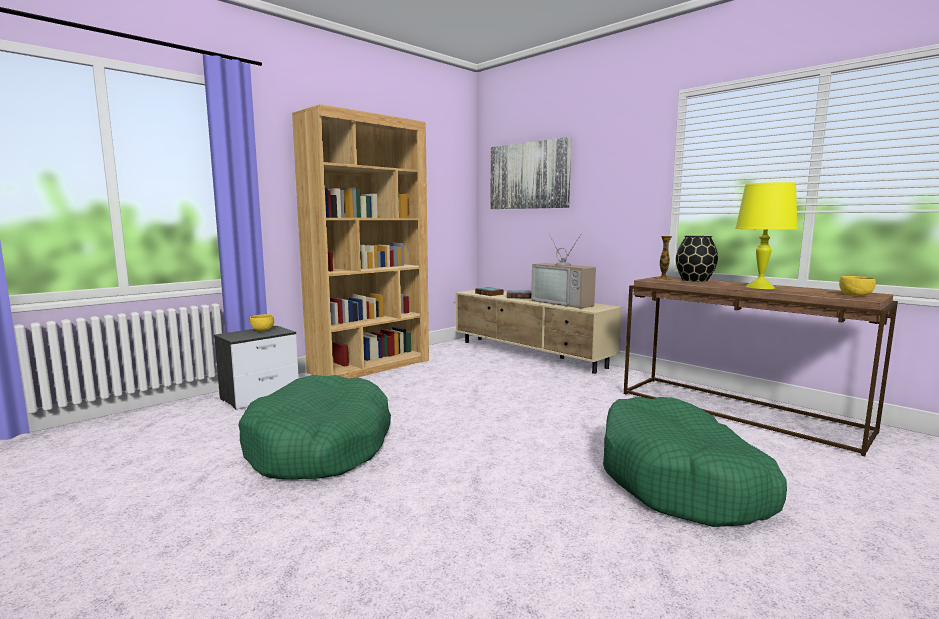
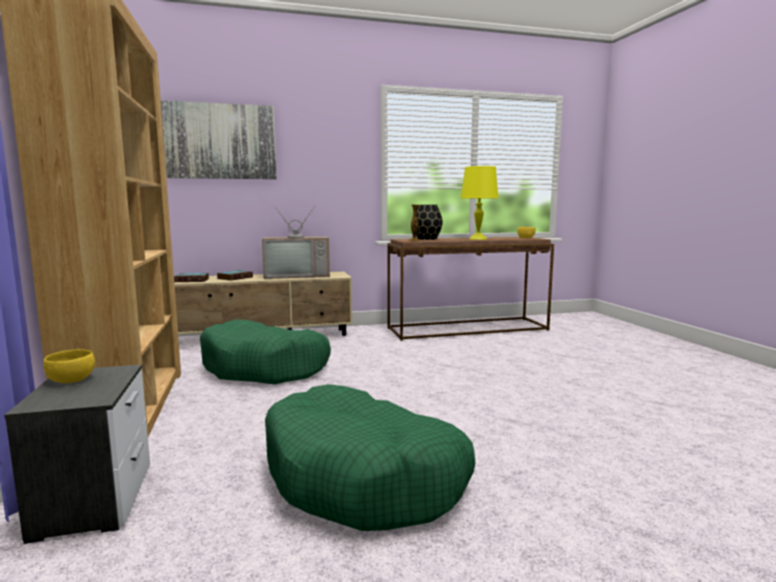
camera: 60 degrees left, 0 degrees up
(681, 480) = (552, 368): green dog bed -> green dog bed (265, 368)

